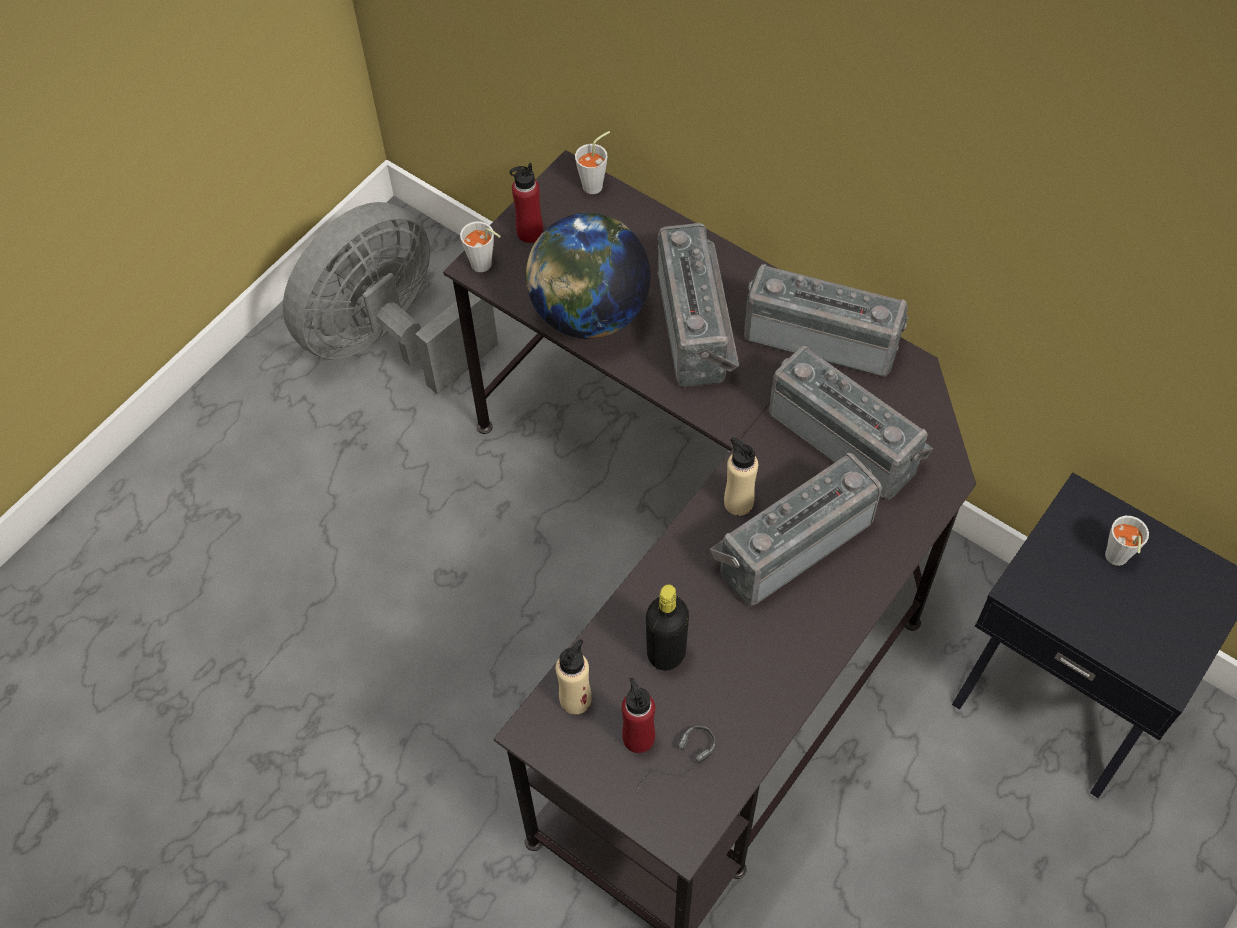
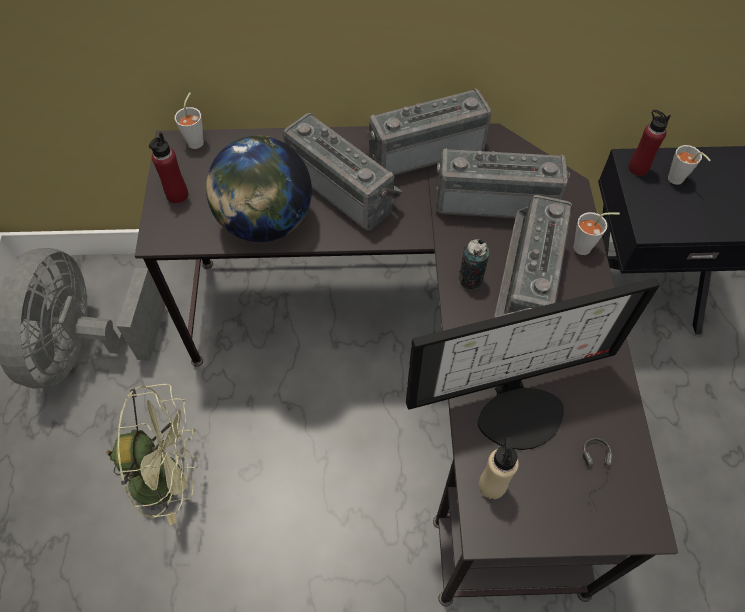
camera: 40 degrees left, 0 degrees up
(368, 526) = (169, 476): none -> green fan
(485, 266) = (163, 235): grey cup -> grey cup (586, 248)
(638, 737) = (556, 479): red bottle -> red bottle (638, 168)
(666, 653) = (518, 408): black bottle -> monitor
(738, 502) = (470, 279): beige bottle -> can

